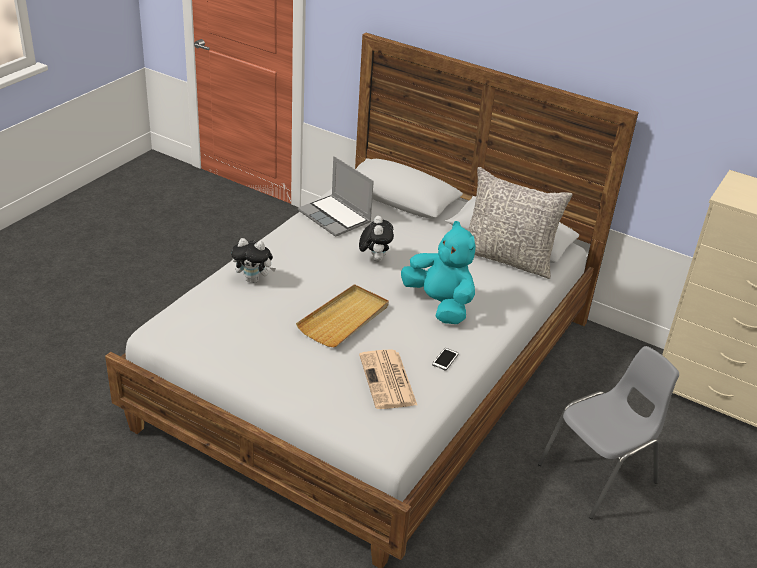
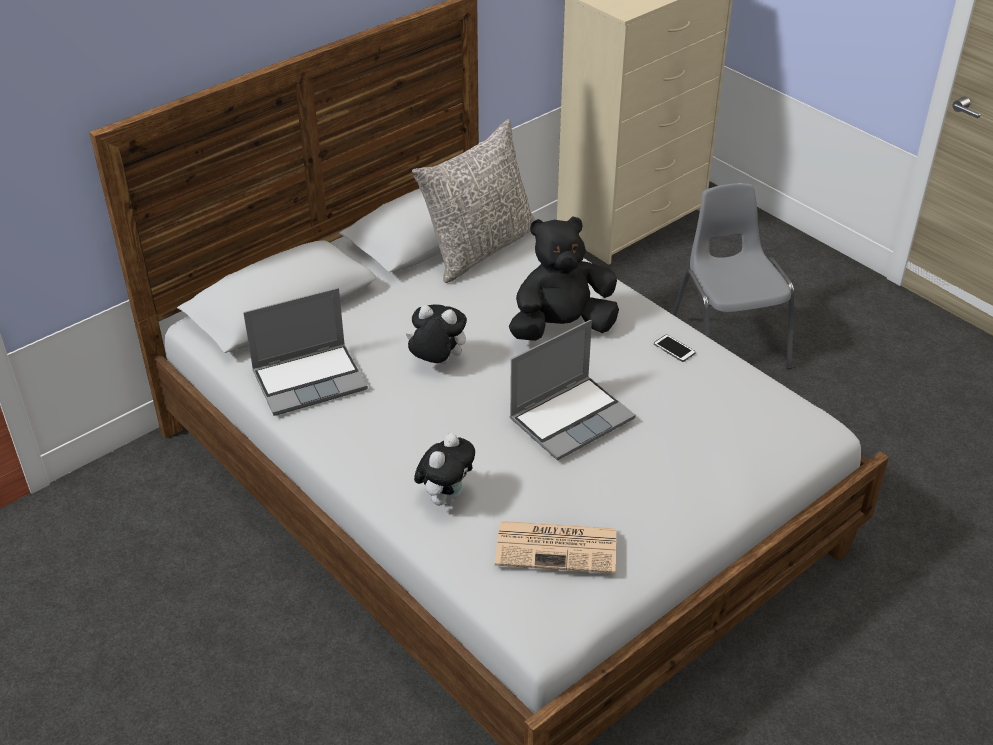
camera: 70 degrees left, 5 degrees up
(344, 319) = (572, 418): beige tray -> laptop
(388, 381) = (706, 405): newspaper -> newspaper (558, 547)
(440, 304) = (561, 327): turquoise plush toy -> black plush toy

